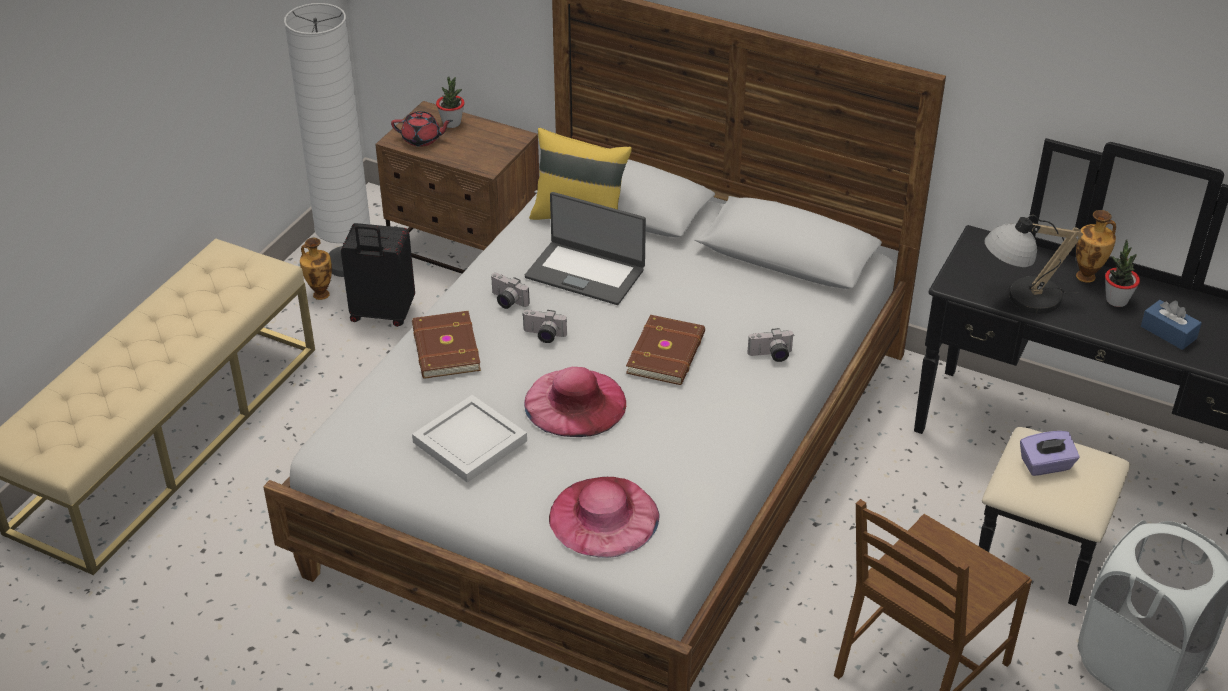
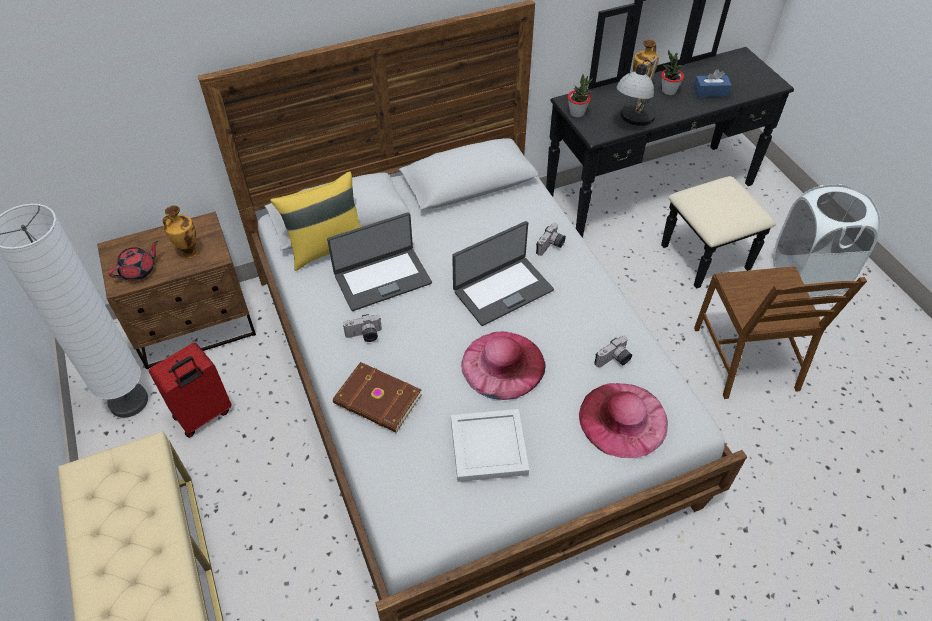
camera: 50 degrees left, 10 degrees up
(320, 294) = (138, 438): vase -> vase (189, 253)
(382, 314) = (203, 415): black suitcase -> red suitcase
(451, 123) = (144, 245): potted plant -> potted plant (577, 113)
(543, 336) = (421, 339): camera -> camera (614, 360)
(667, 353) = (502, 290): brown book -> laptop
(1046, 465) = (715, 204): purple tissue box -> none

